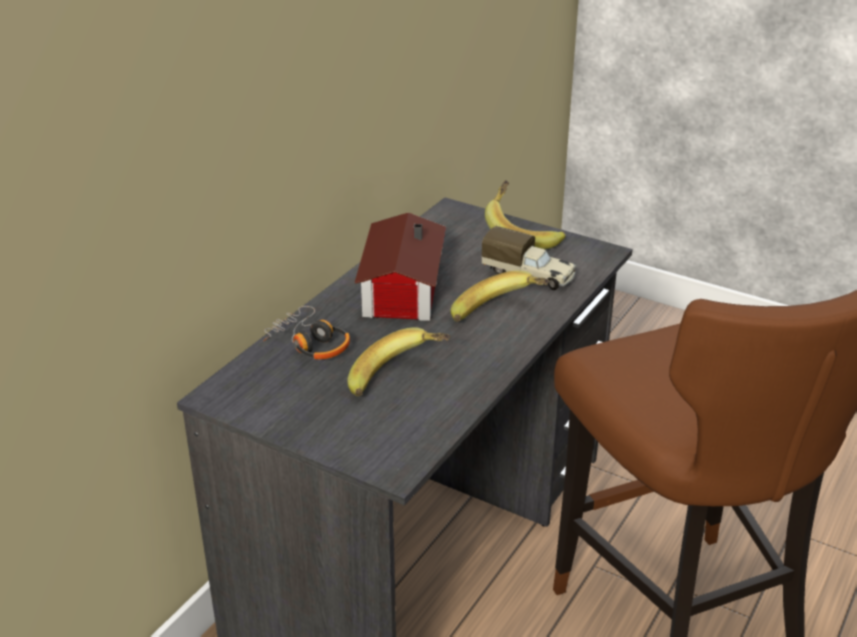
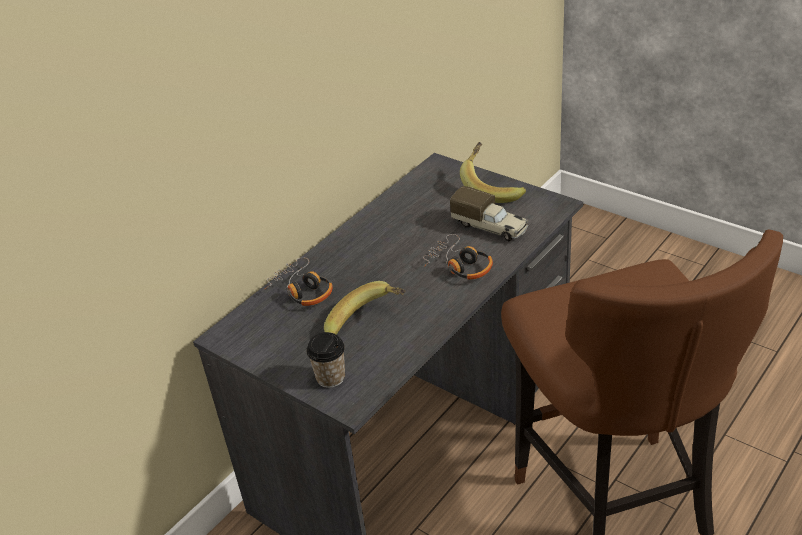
camera: 10 degrees right, 5 degrees up
(364, 440) = (330, 377): none -> cup
(399, 289) = (381, 241): toy house -> none
(500, 316) = (459, 265): banana -> headphones

